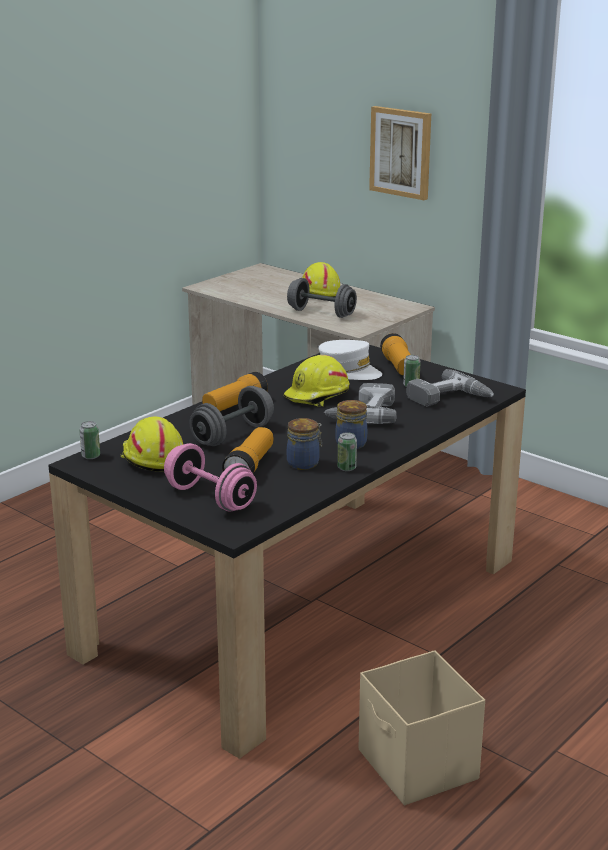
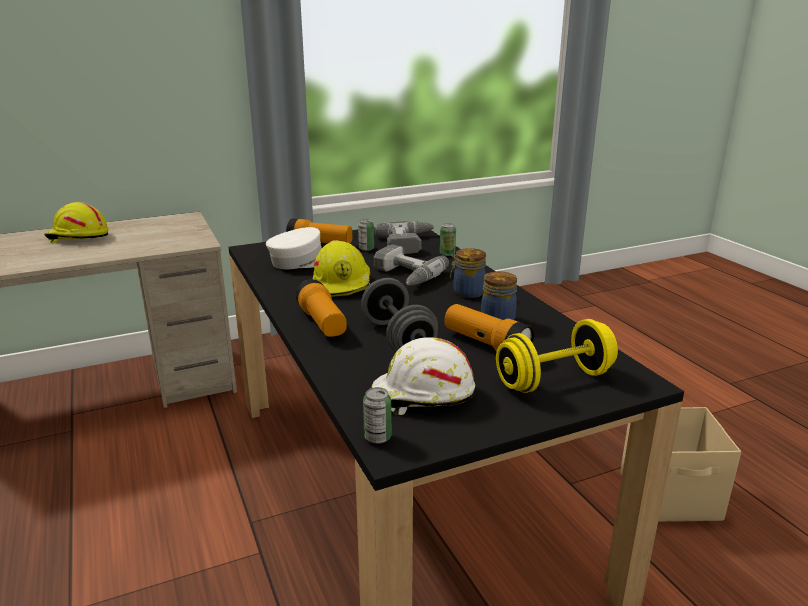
camera: 65 degrees left, 0 degrees up
(152, 459) = (422, 395): yellow hard hat -> white hard hat
(210, 498) = (554, 380): pink dumbbell -> yellow dumbbell
(321, 313) = (133, 246): grey dumbbell -> none
(347, 468) = (520, 304): can -> can (447, 253)
(401, 152) = (121, 66): picture -> none

